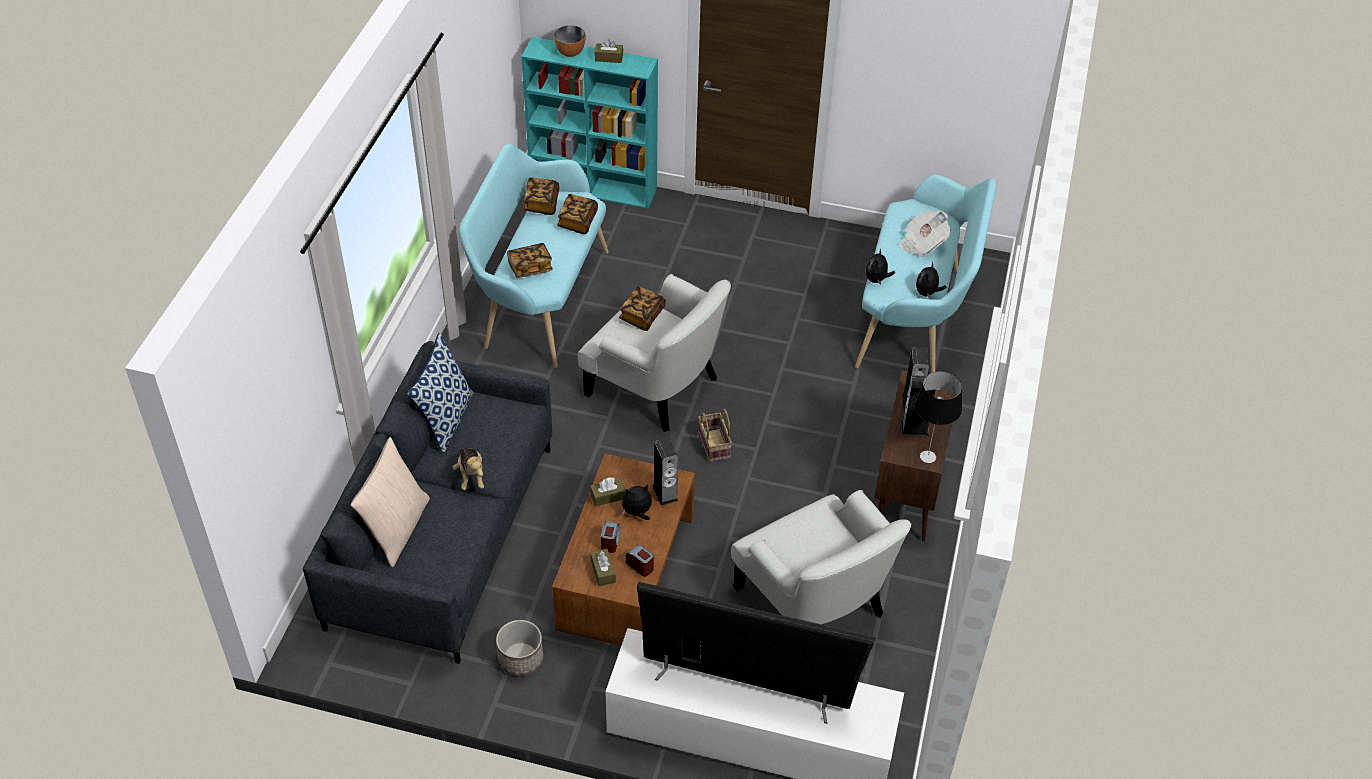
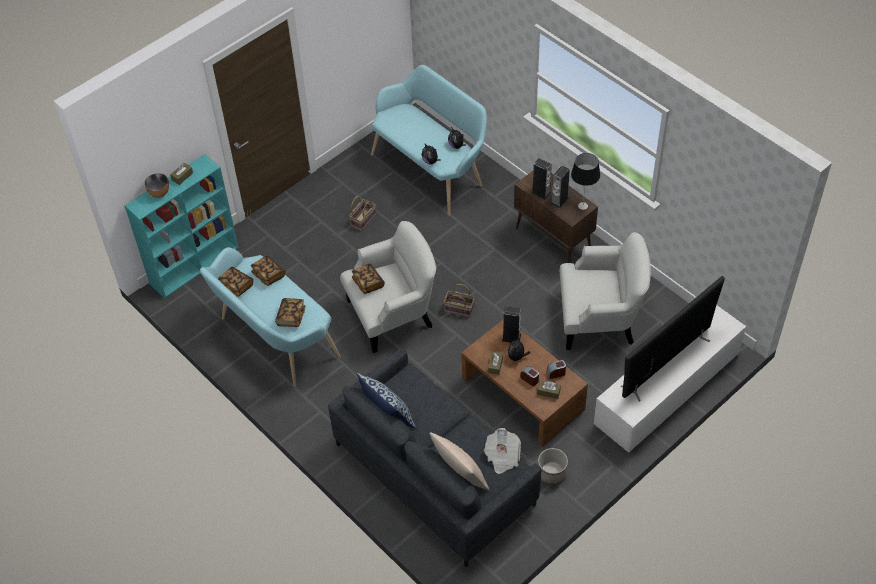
camera: 55 degrees left, 5 degrees up
(471, 476) = (444, 421): plush toy -> none
(779, 292) = (363, 219): none -> basket
(922, 243) = (418, 126): newspaper -> newspaper (502, 457)

